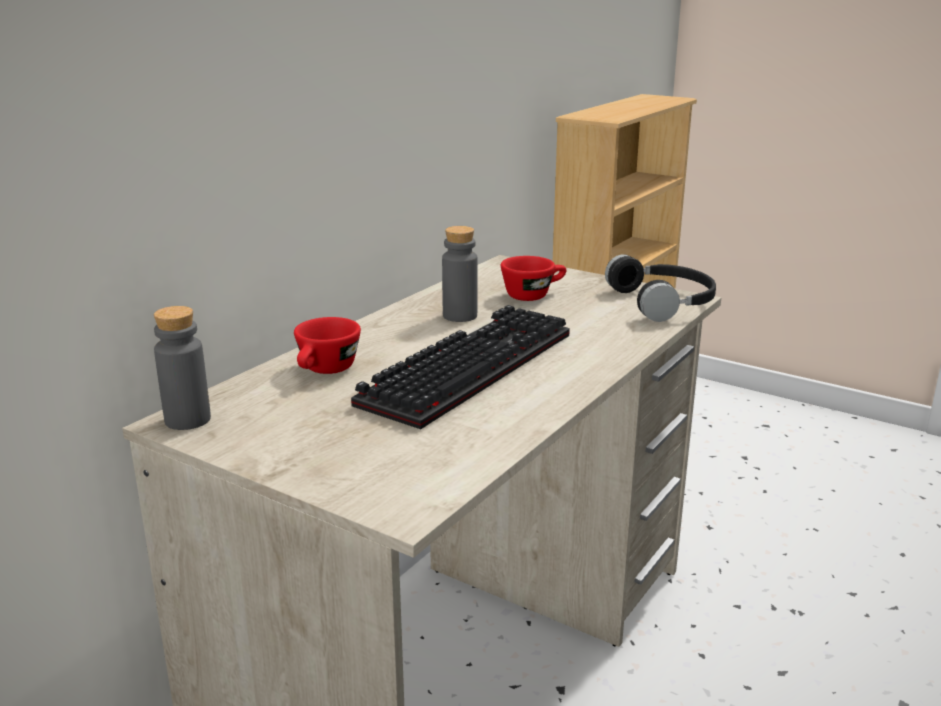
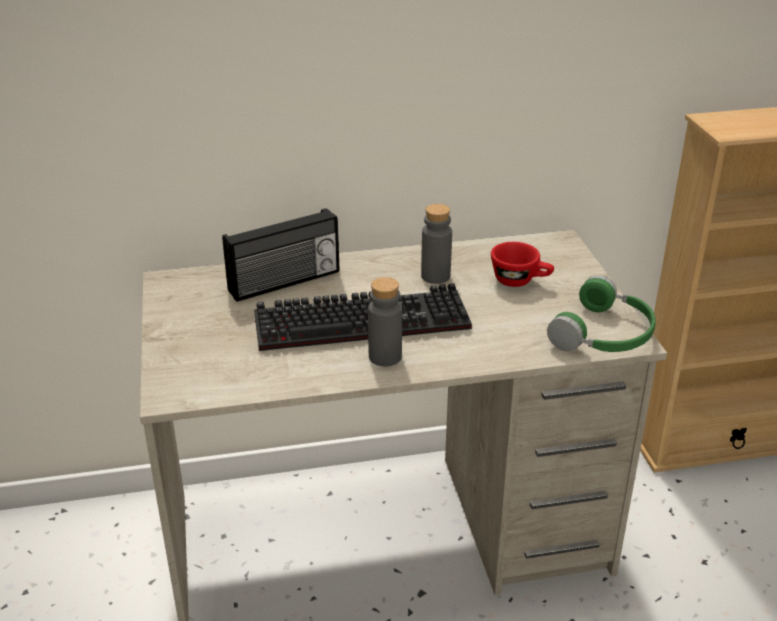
camera: 45 degrees right, 10 degrees up
(188, 420) = (173, 282): grey bottle -> grey bottle (385, 357)
(325, 371) = (285, 282): red cup -> radio
(665, 302) = (605, 335): black headphones -> green headphones

